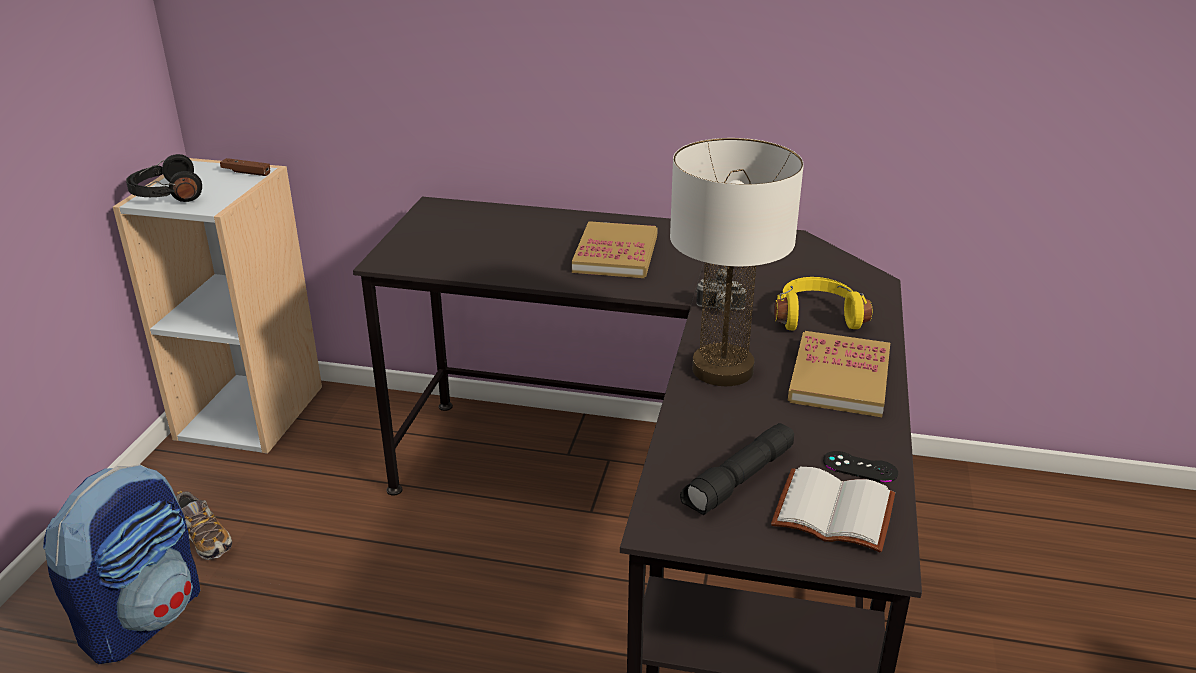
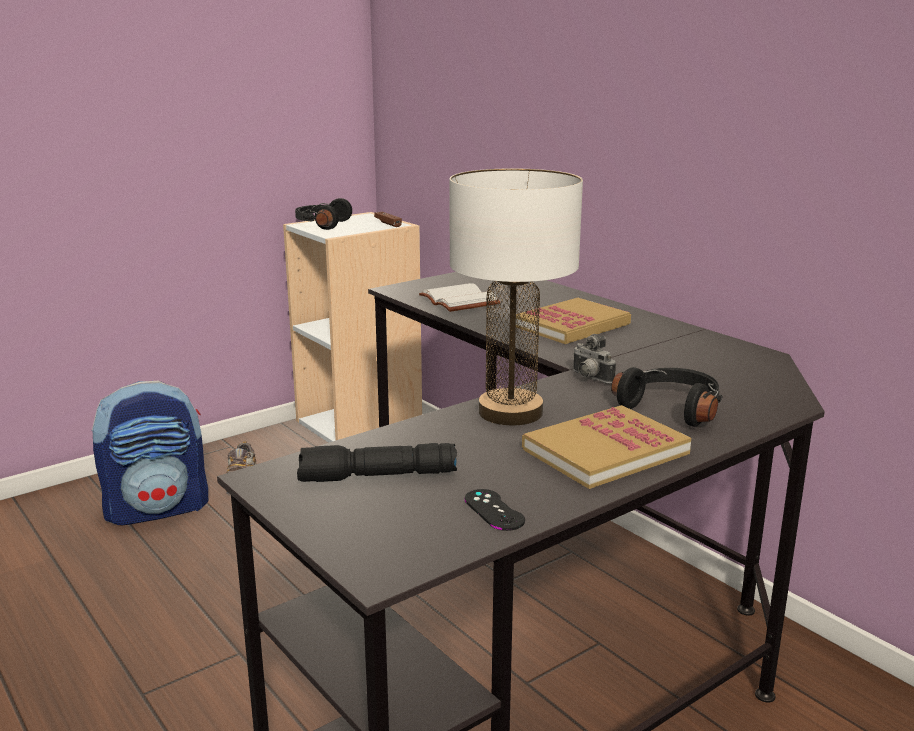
camera: 40 degrees right, 10 degrees down
(816, 316) = (672, 408): yellow headphones -> black headphones
(830, 514) = (402, 526): white book -> white book (456, 301)

